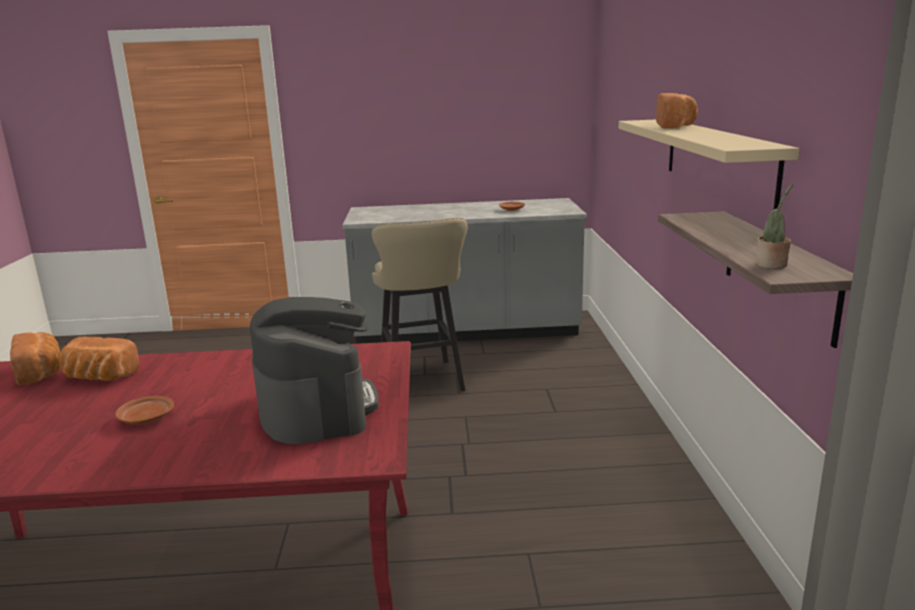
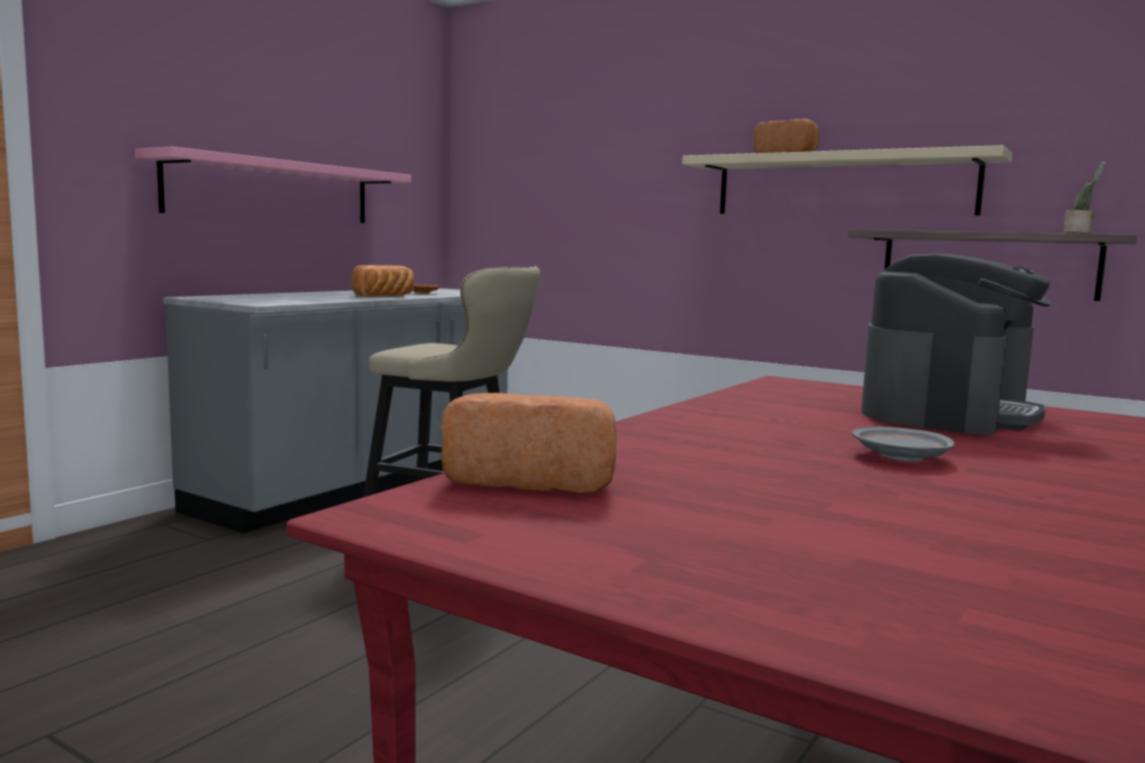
camera: 55 degrees left, 10 degrees down
(99, 377) = (652, 458): bread -> bread (386, 296)
(146, 418) = (900, 457): brown plate -> grey plate
(317, 407) = (947, 413): coffee machine -> coffee machine turned 105 degrees clockwise
(427, 138) = (272, 191): none -> pink shelf

